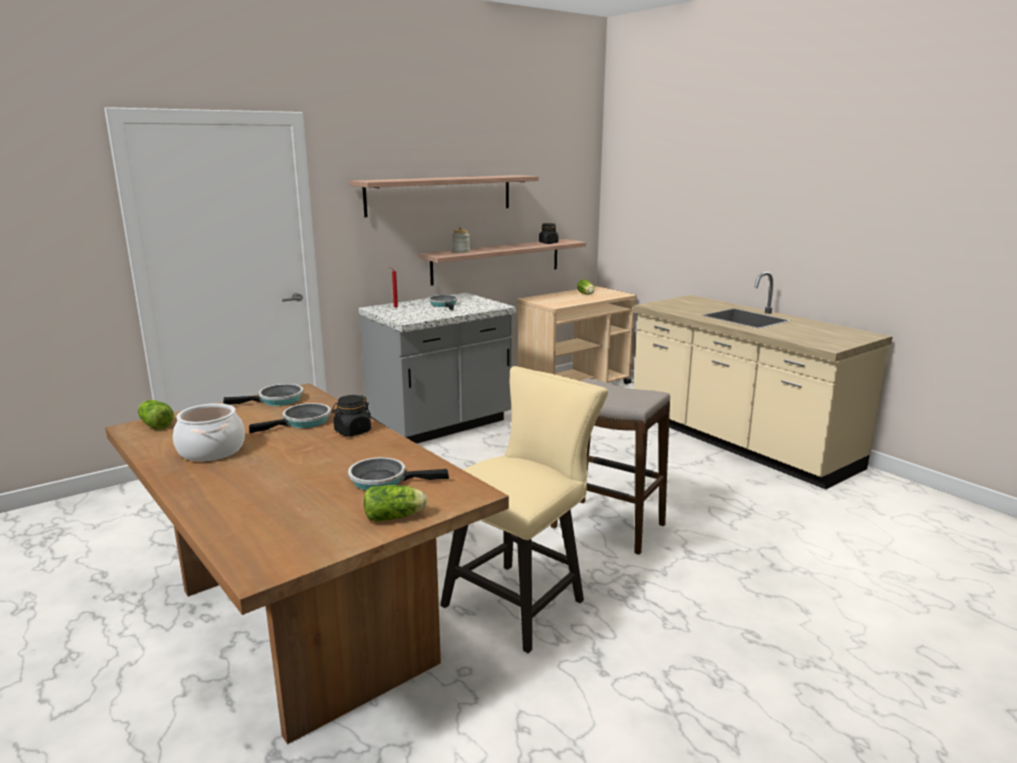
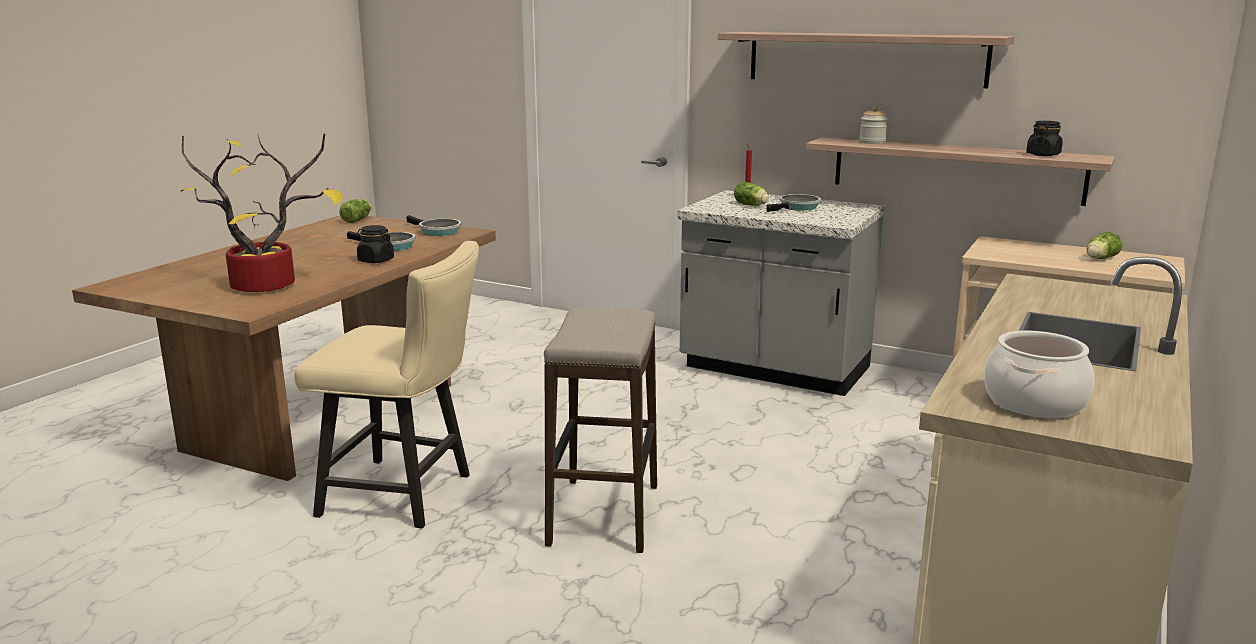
camera: 65 degrees right, 0 degrees up
(212, 451) = (312, 240): cooking pot -> cooking pot (1034, 402)
(383, 480) = (269, 285): frying pan -> potted plant
(396, 517) = (197, 299): lettuce -> lettuce (752, 205)

